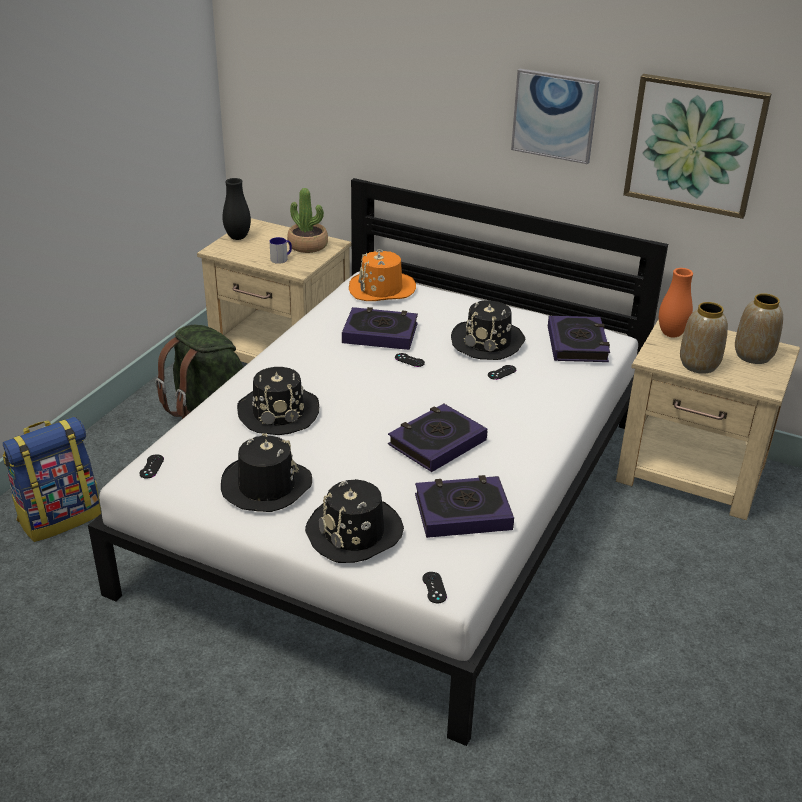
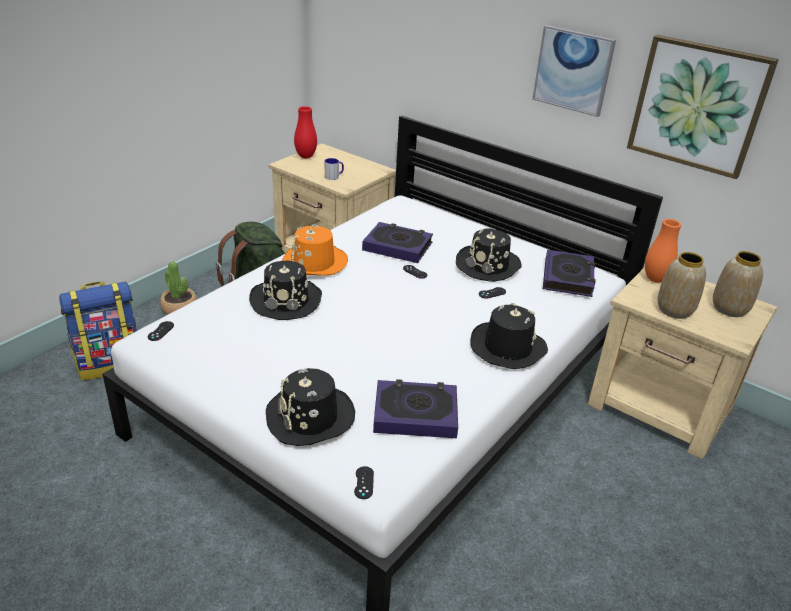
camera: 10 degrees right, 0 degrees up
(238, 237) = (305, 156): black vase -> red vase
(266, 486) = (249, 362): black hat -> black hat (507, 347)
(308, 245) = (359, 169): potted plant -> potted plant (179, 308)
(382, 289) = (412, 211): orange hat -> orange hat (314, 263)
(437, 442) = (413, 346): book -> none

